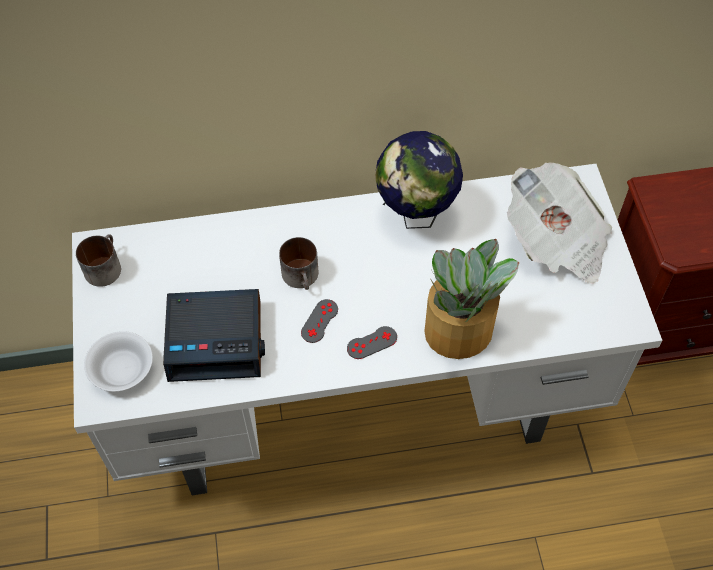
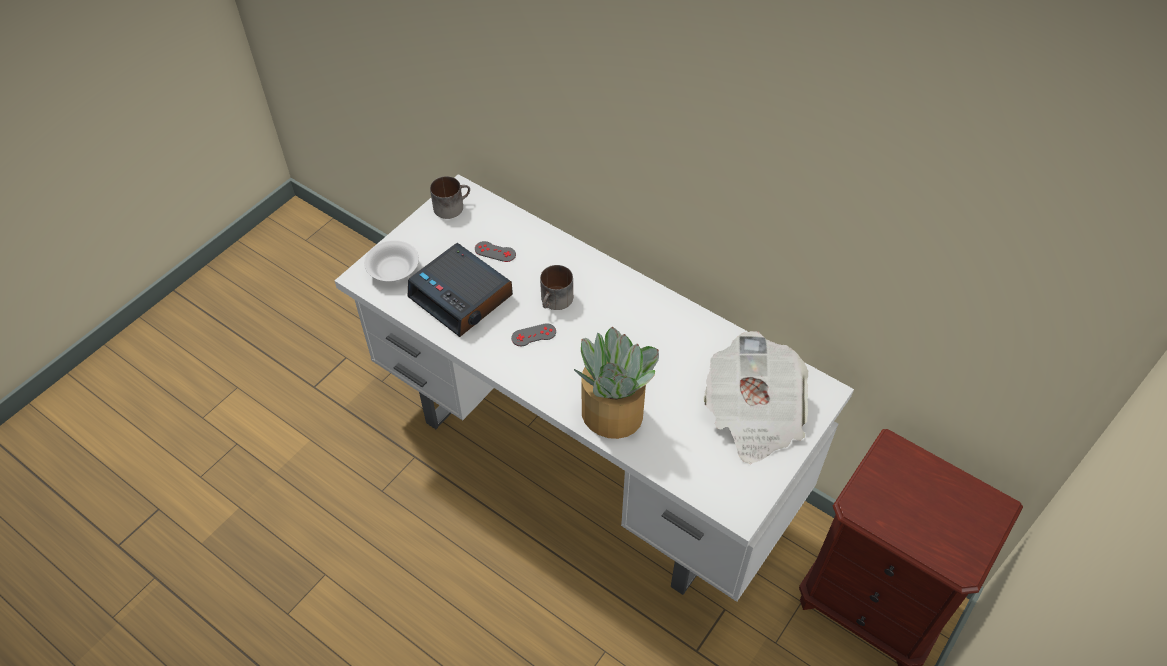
camera: 45 degrees right, 5 degrees down
(372, 343) = (549, 374): grey game controller -> grey game controller (495, 252)
(416, 215) = (675, 321): globe -> none

